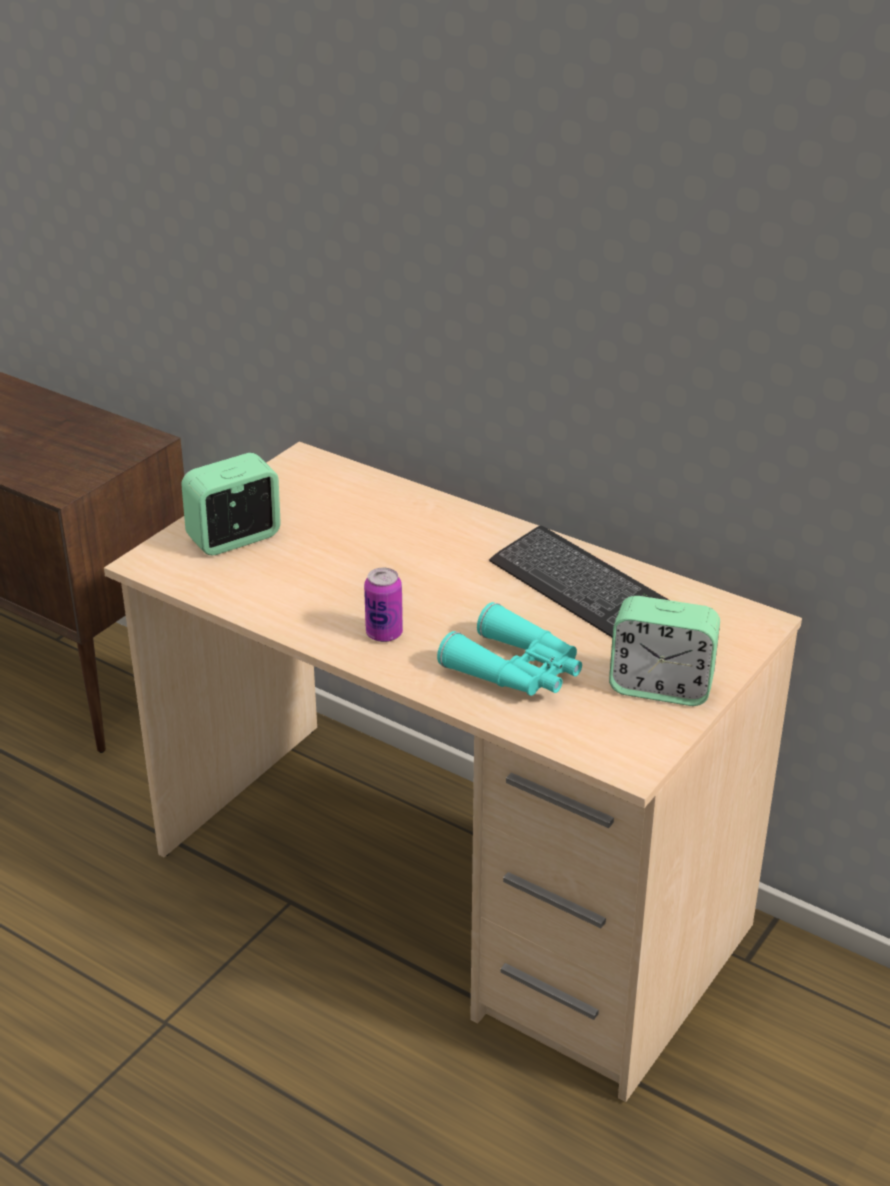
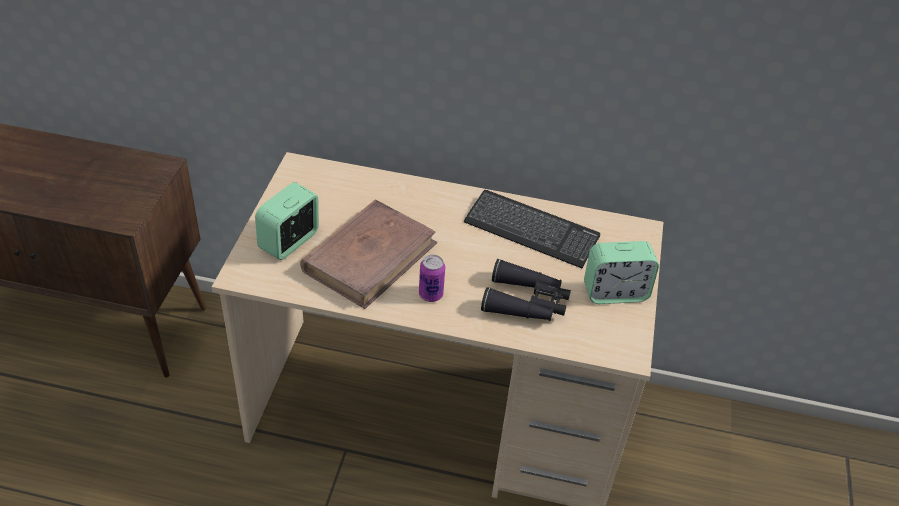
camera: 25 degrees left, 10 degrees up
(330, 576) = (370, 257): none -> brown book
(516, 671) = (526, 302): turquoise binoculars -> black binoculars

